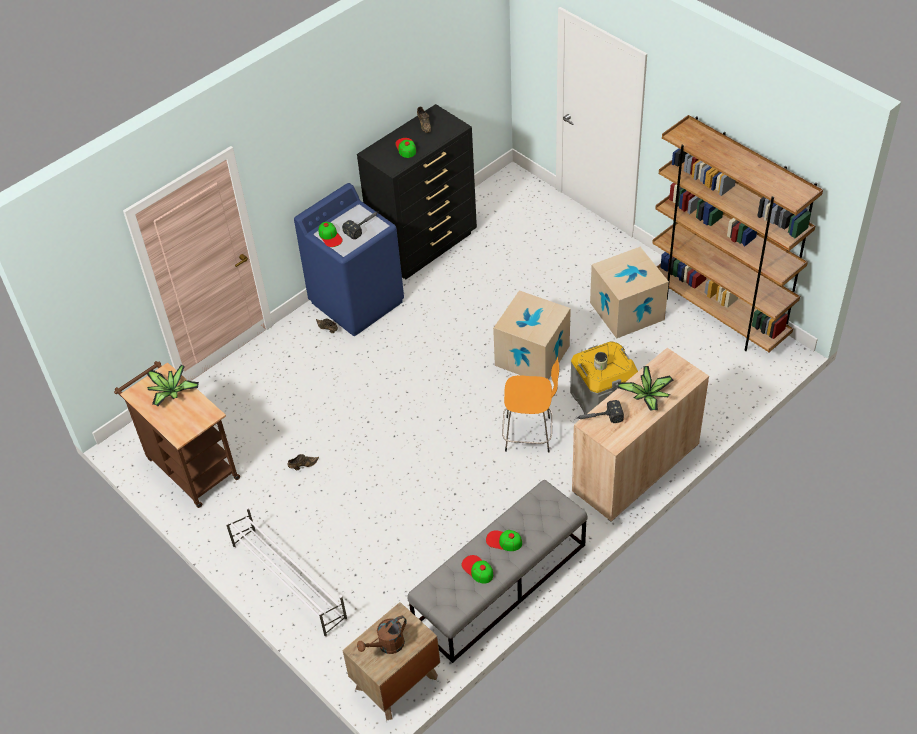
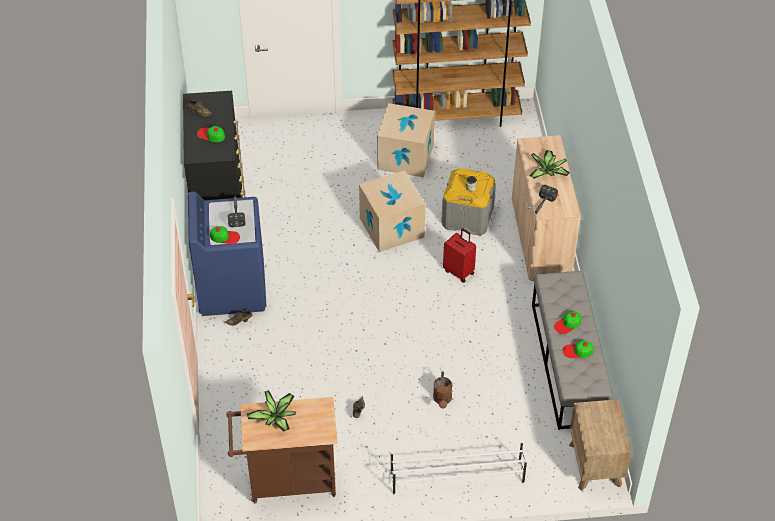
camera: 55 degrees left, 0 degrees up
(387, 646) = (604, 429): brown watering can -> brown watering can (442, 400)
(530, 434) = (459, 271): orange stool -> red suitcase

